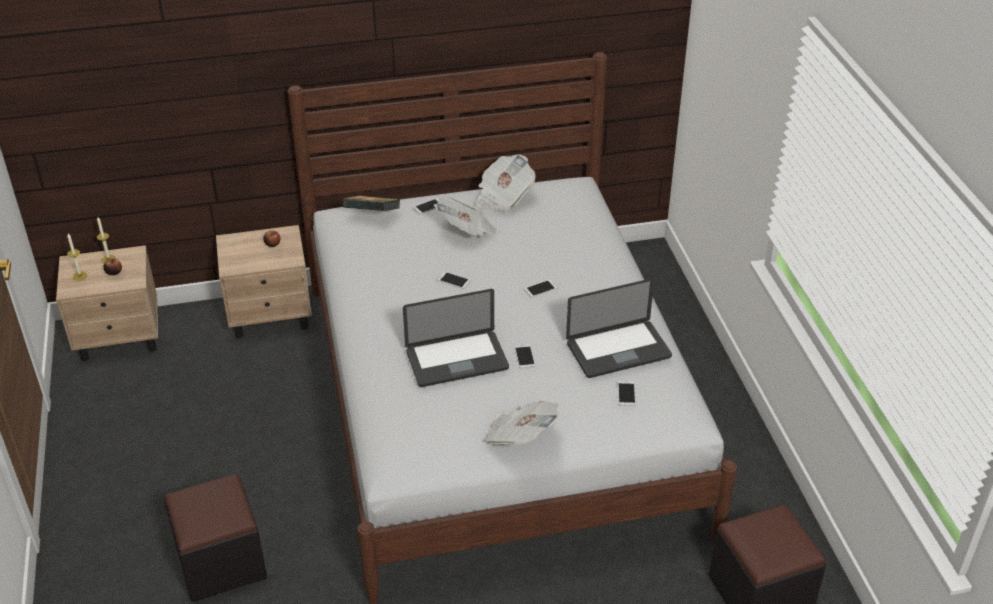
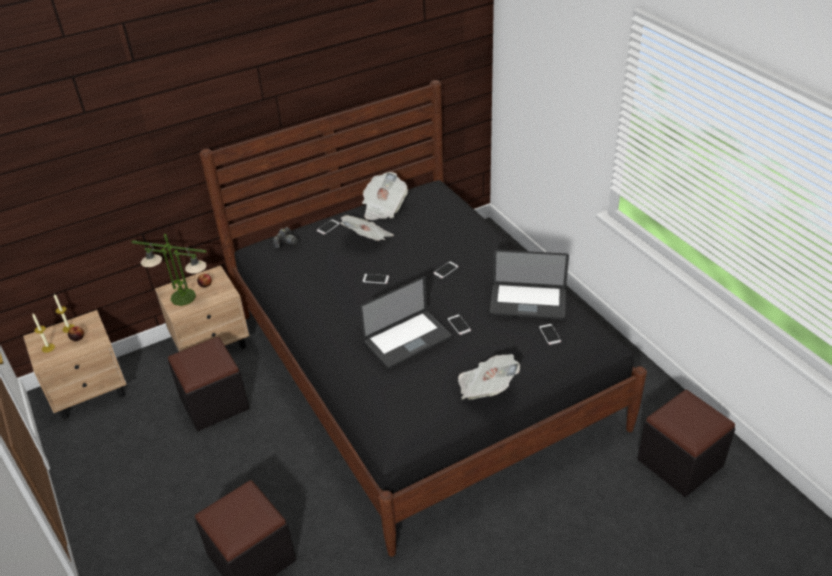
camera: 15 degrees left, 0 degrees up
(242, 253) = (182, 297): none -> table lamp
(247, 383) = (214, 403): none -> black ottoman
(372, 216) = (286, 244): book -> camera
(497, 403) = (421, 368): white bed -> black bed
(618, 350) = (527, 303): laptop -> laptop turned 45 degrees clockwise

